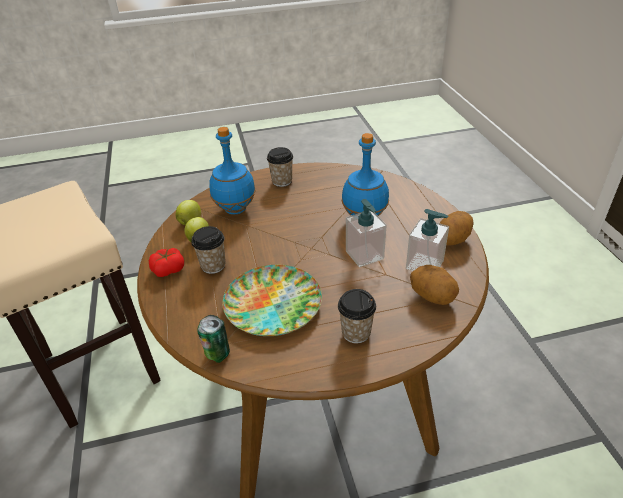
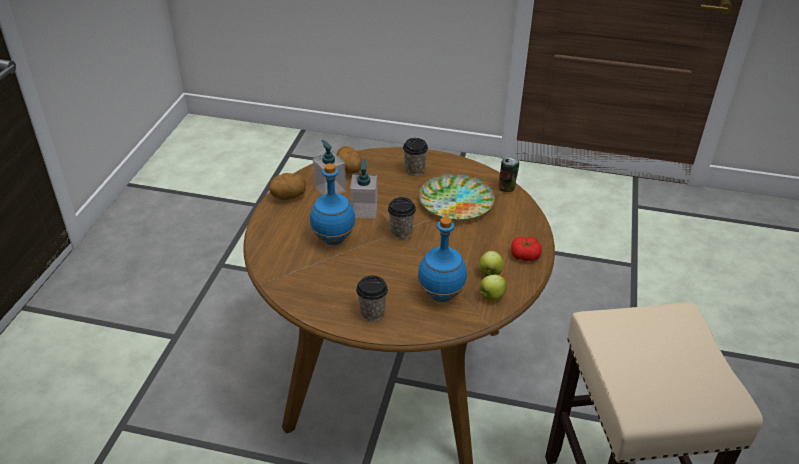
camera: 155 degrees left, 0 degrees up
(213, 266) = (486, 245): cup -> cup (401, 232)

